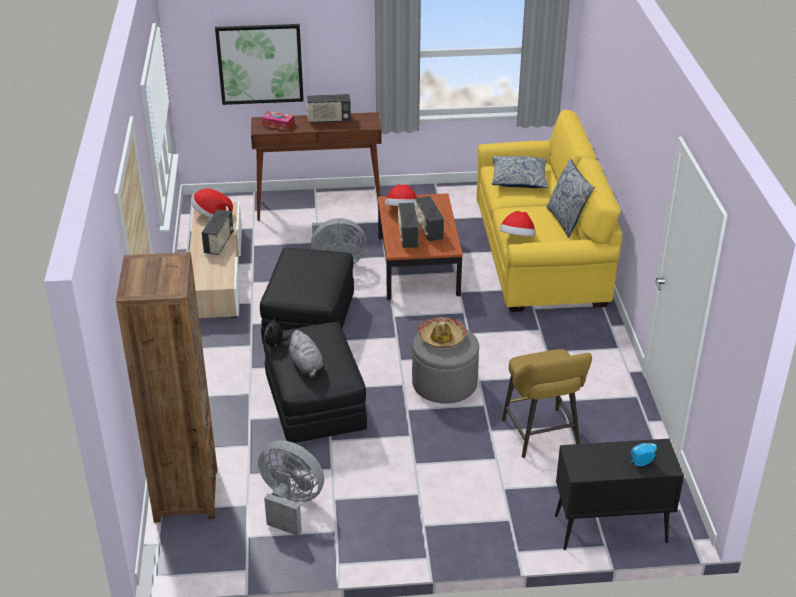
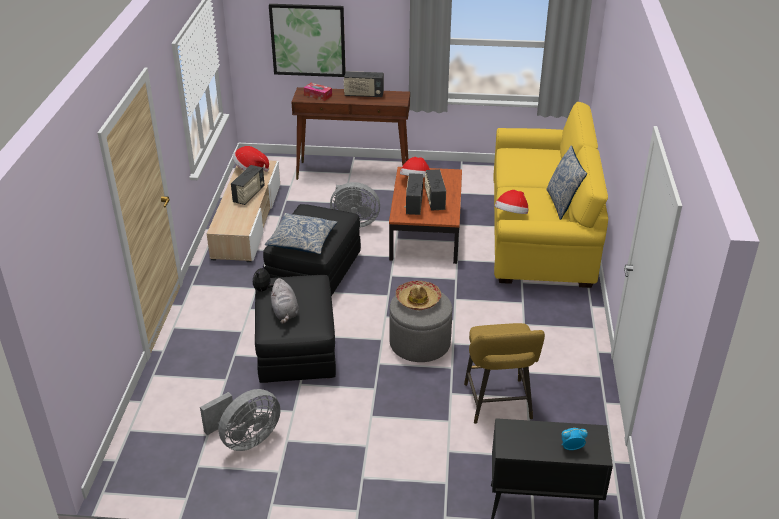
camera: 10 degrees right, 0 degrees up
(186, 495) = (155, 418): brown bookcase -> none
(290, 504) = (245, 439): grey fan -> grey fan turned 105 degrees clockwise
(519, 179) = (528, 162): pillow -> pillow (302, 240)

